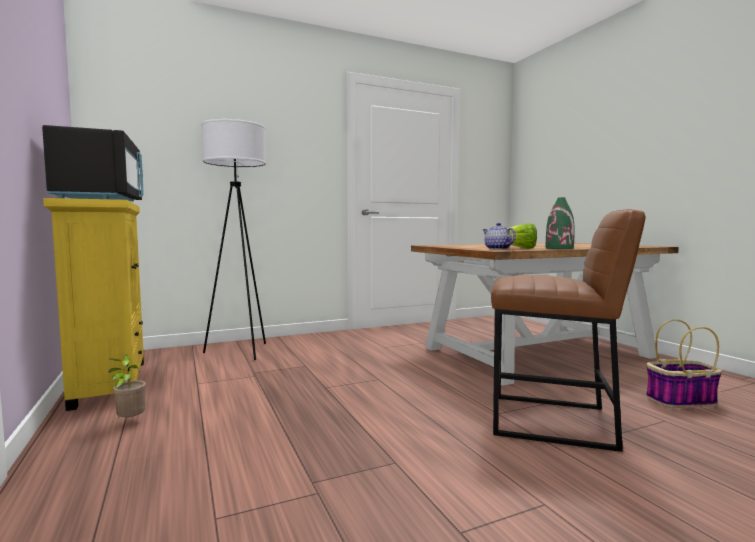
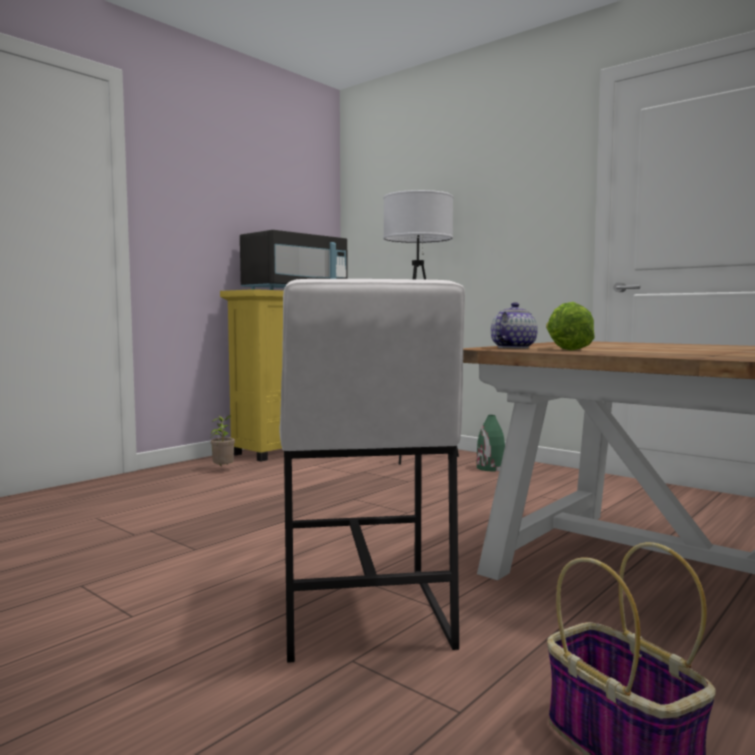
camera: 65 degrees right, 0 degrees up
(553, 421) = (363, 613): brown chair -> white chair
(559, 248) = (637, 353): green vase -> green vase (490, 468)

